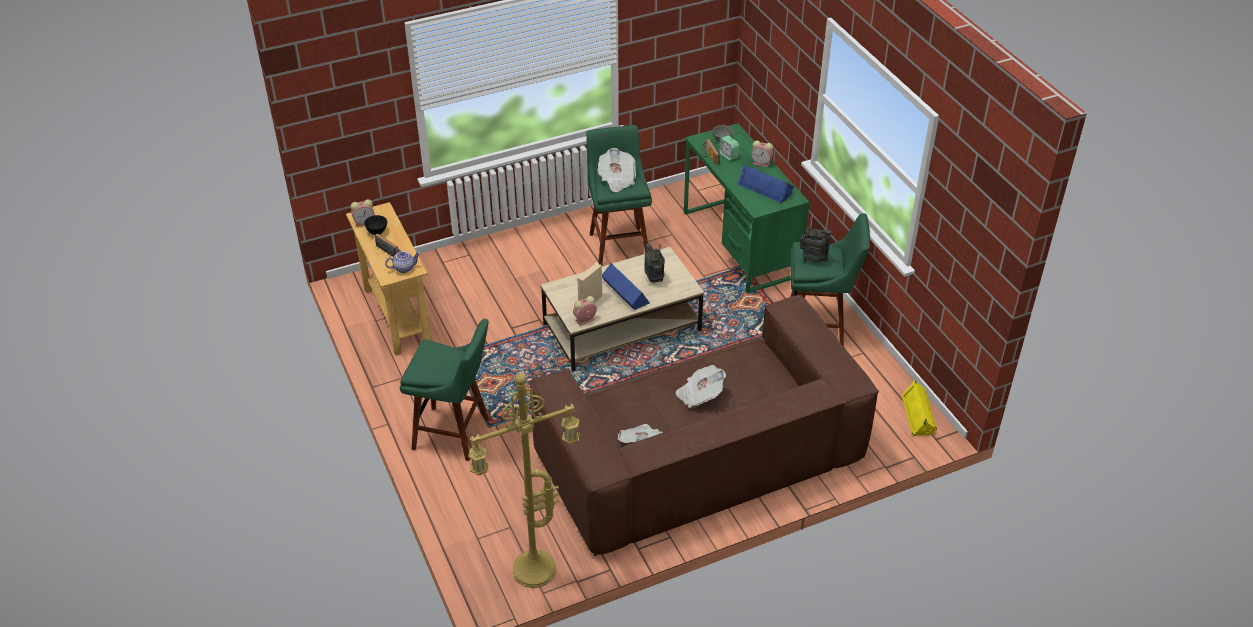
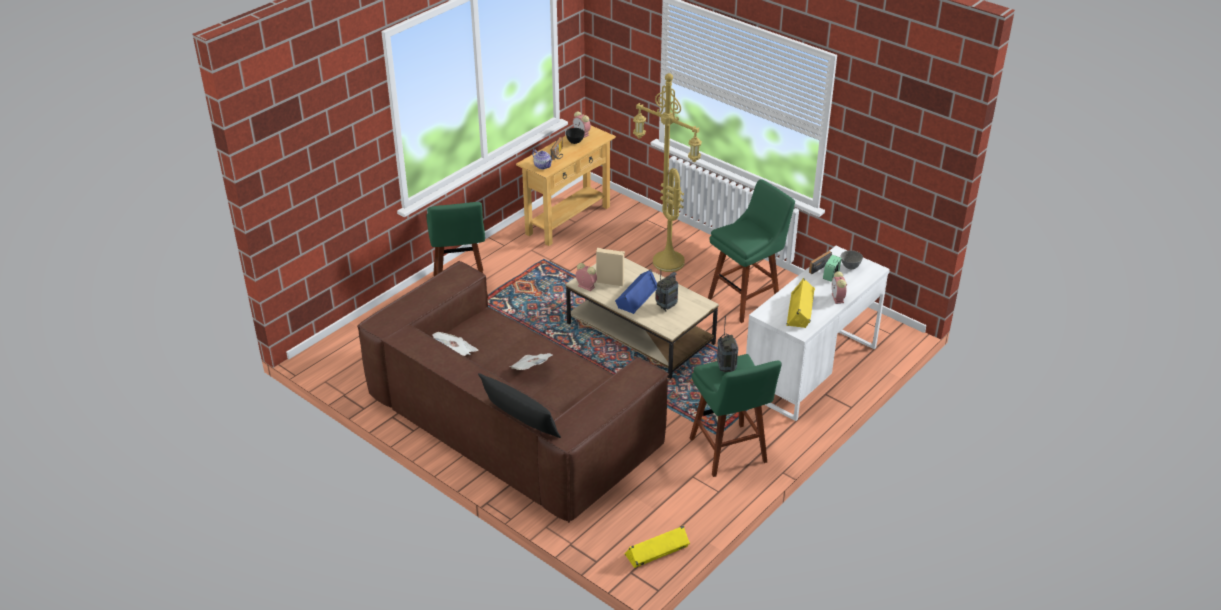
camera: 65 degrees right, 5 degrees down
(533, 572) = (342, 371): yellow floor lamp -> yellow floor lamp (666, 263)
(617, 179) = (745, 230): newspaper -> none
(739, 244) = (810, 370): green desk -> white desk
(765, 188) = (801, 310): blue speaker -> yellow speaker
(819, 408) = (520, 421): none -> black pillow

